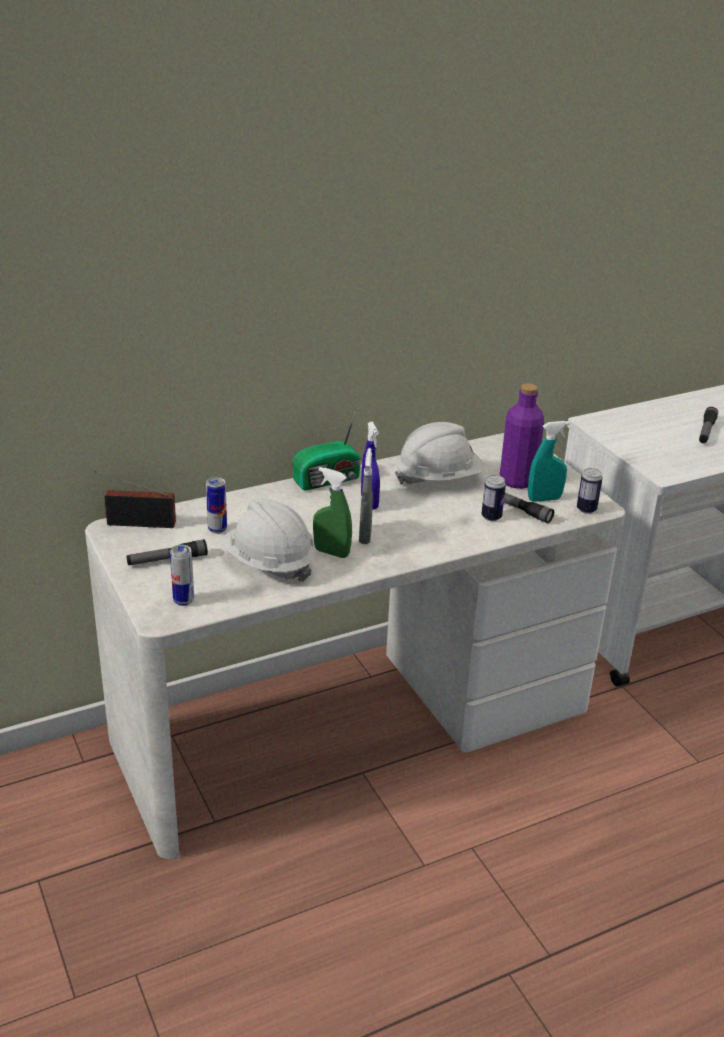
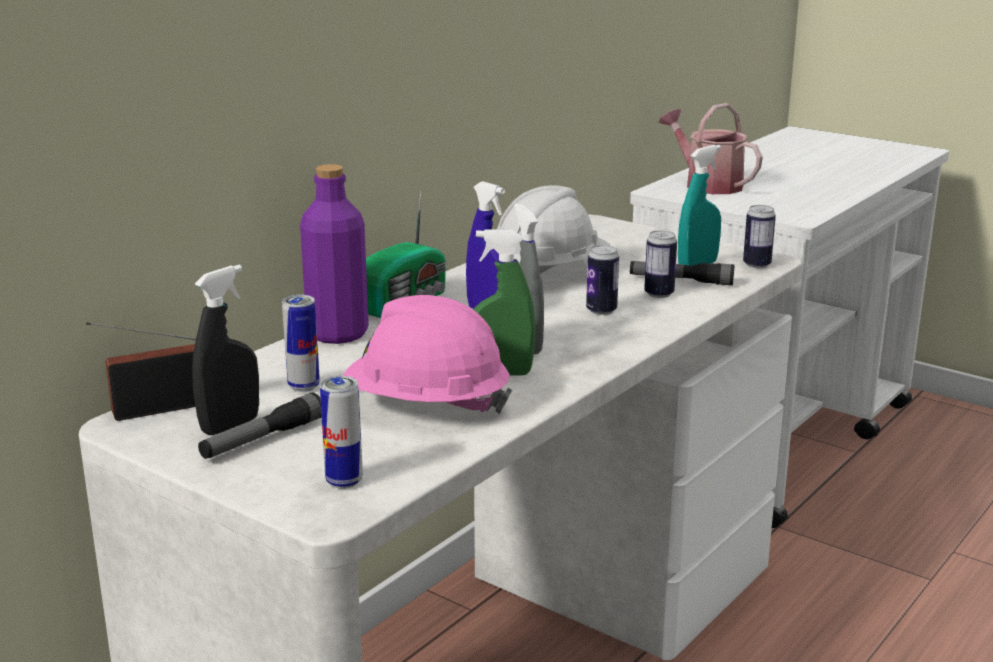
camera: 25 degrees left, 10 degrees down
(159, 545) = (230, 425): none -> black spray bottle
(269, 563) = (426, 406): white hard hat -> pink hard hat
(439, 520) = (601, 310): none -> can
(517, 480) = (644, 256): purple bottle -> purple bottle (338, 334)
(633, 424) = (707, 184): none -> watering can
(706, 431) = (790, 177): flashlight -> none

